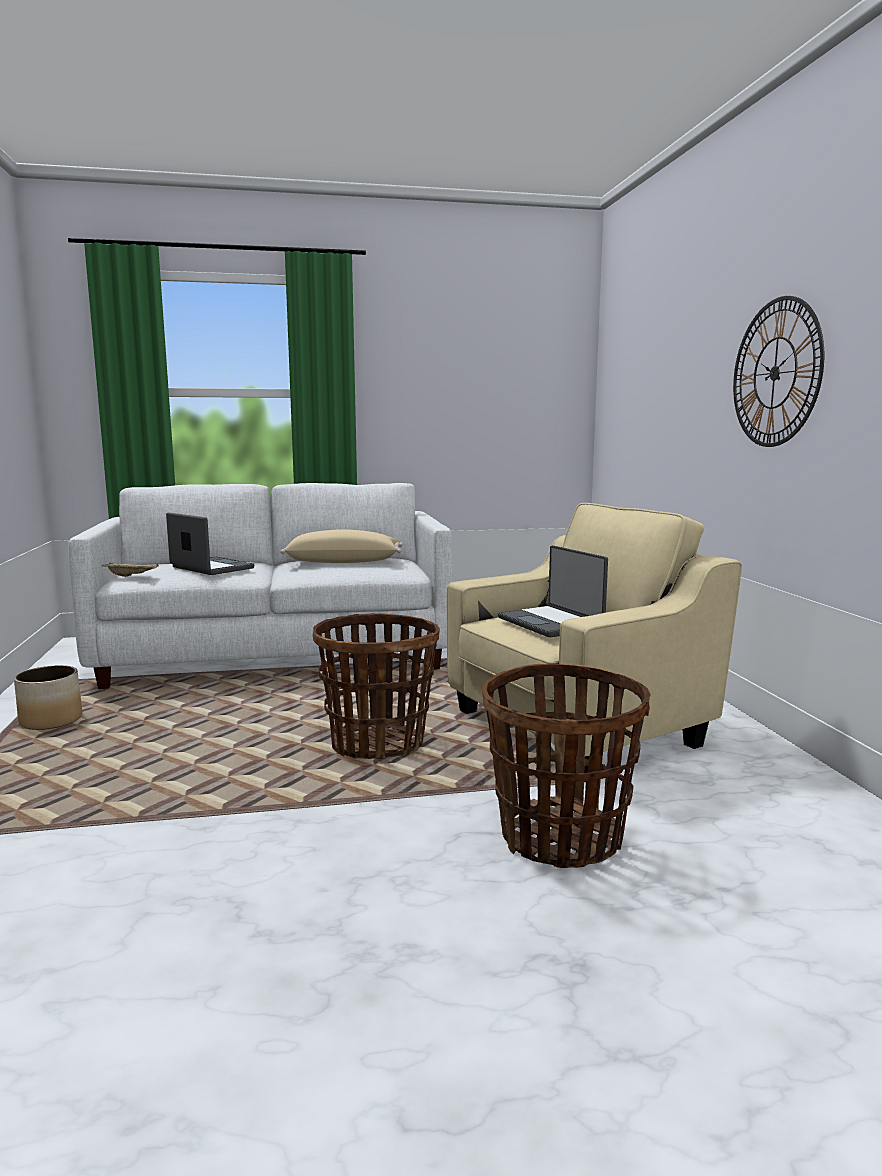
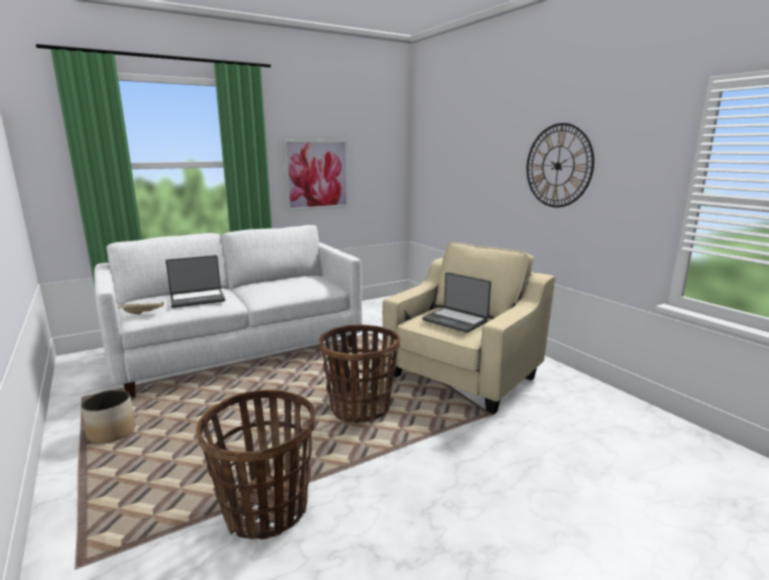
camera: 20 degrees left, 5 degrees up
(210, 568) = (197, 299): laptop -> laptop turned 135 degrees clockwise
(344, 562) = (284, 283): beige pillow -> none
(434, 413) = (317, 174): none -> picture
(560, 837) = (510, 453): basket -> basket (266, 510)

